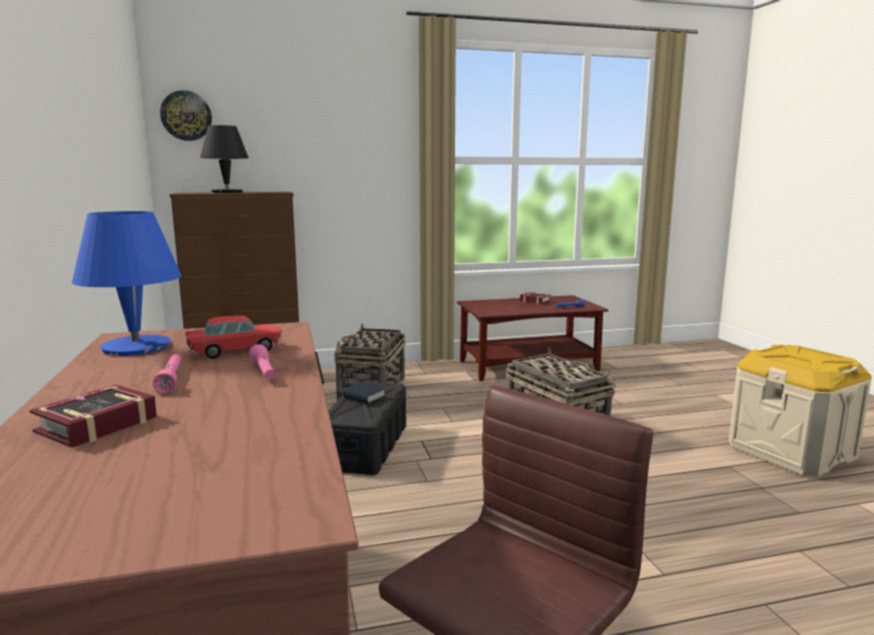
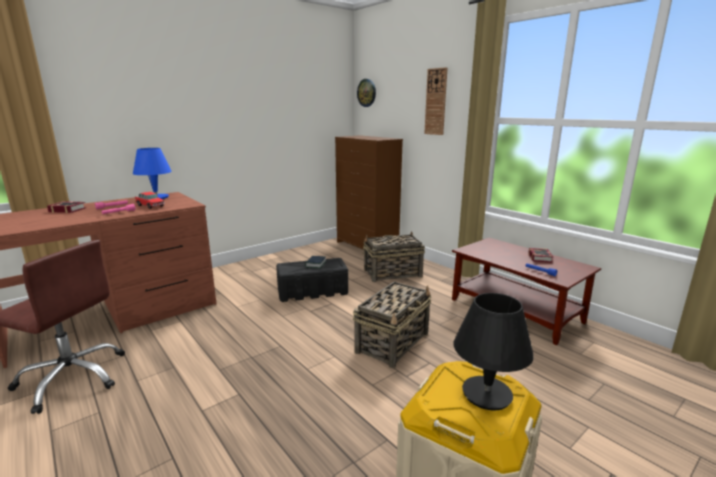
camera: 65 degrees right, 5 degrees up
(227, 192) = (368, 137): black table lamp -> black table lamp (486, 394)
(349, 136) = (436, 102): none -> wall clock

